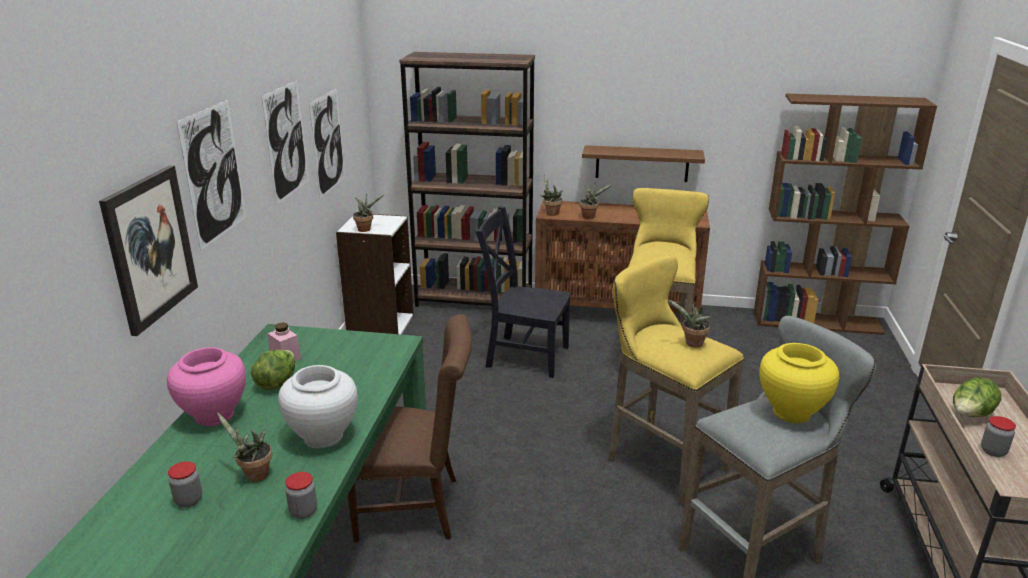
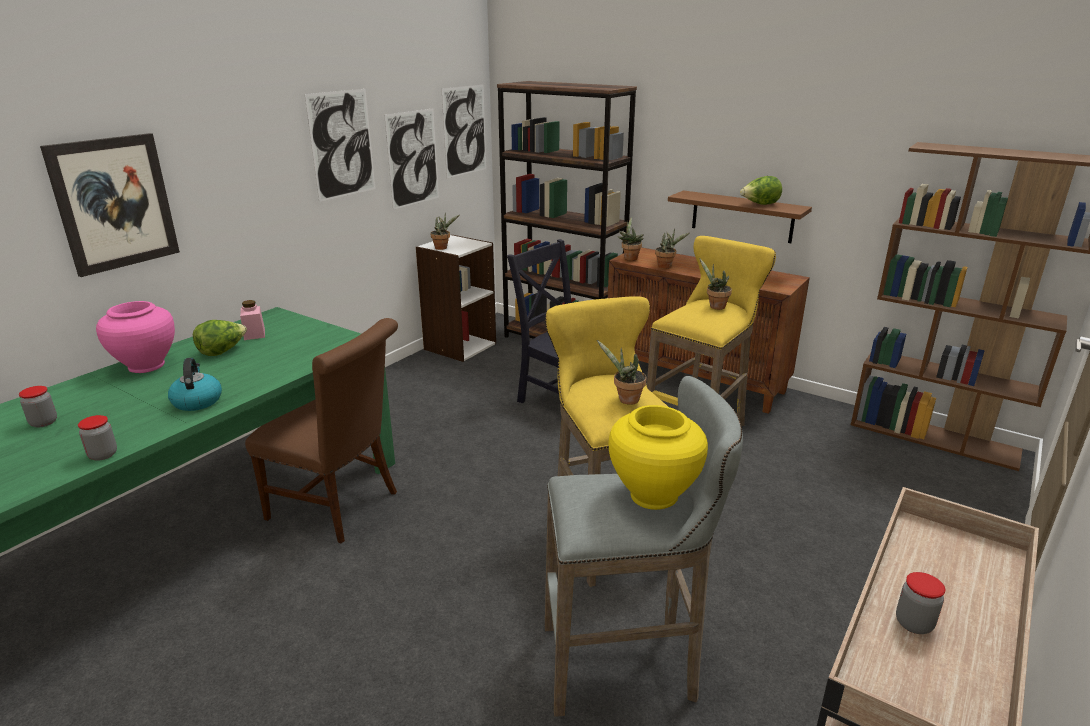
camera: 25 degrees right, 0 degrees up
(214, 173) = (220, 153): picture -> picture (465, 131)
(253, 475) = (110, 416): potted plant -> potted plant (714, 306)
(323, 437) = (197, 401): white vase -> kettle
(970, 415) = (928, 570): lettuce -> lettuce (760, 205)

